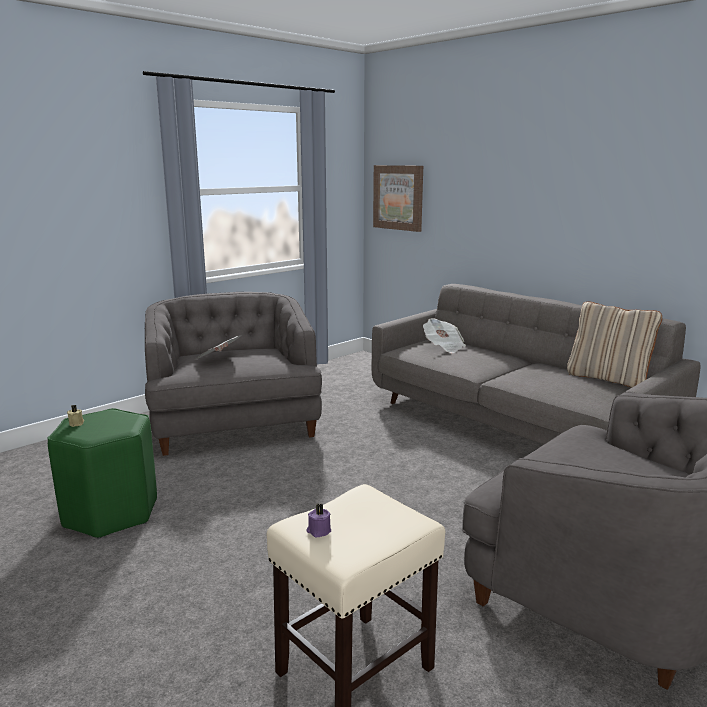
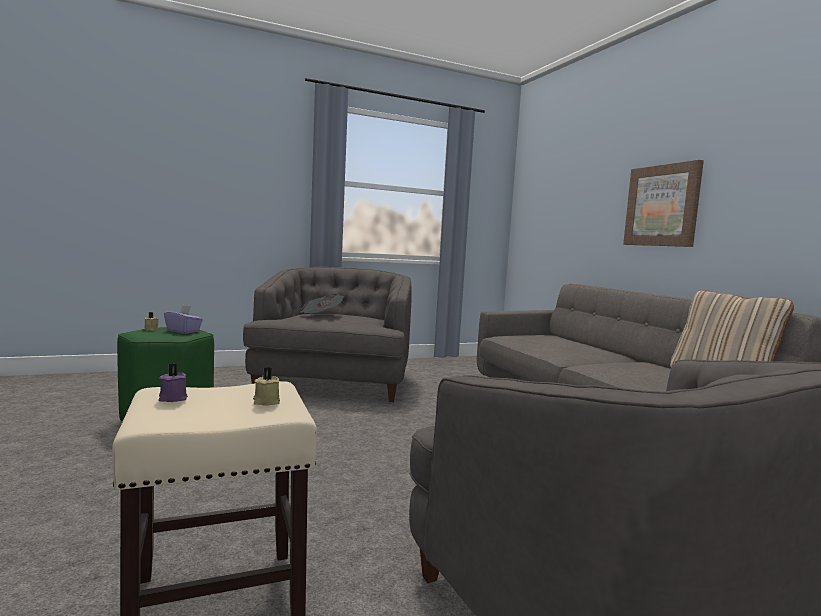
camera: 20 degrees right, 10 degrees down
(115, 418) = (183, 331): none -> purple tissue box
(388, 514) = (266, 402): none -> beige candle
(398, 197) = (538, 207): picture -> picture (662, 206)
(443, 347) = (547, 338): newspaper -> none

